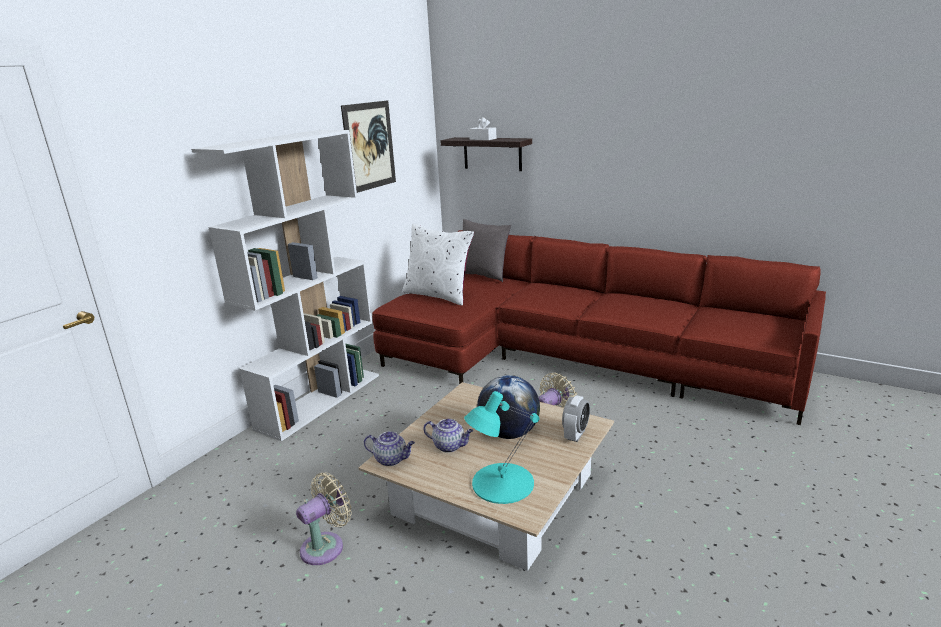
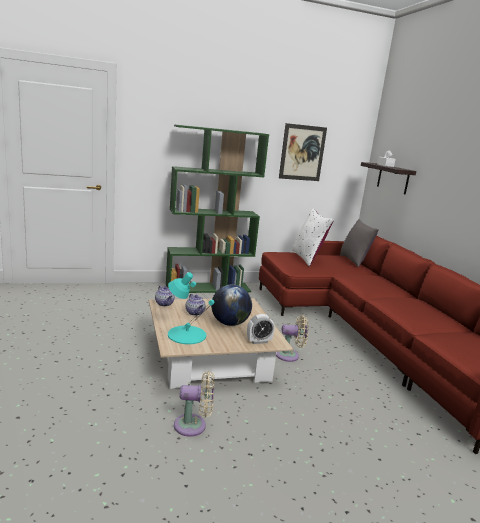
camera: 40 degrees right, 5 degrees down
(320, 400) = (208, 288): white bookcase -> green bookcase
(326, 546) = (120, 331): beige fan -> beige fan (193, 426)

